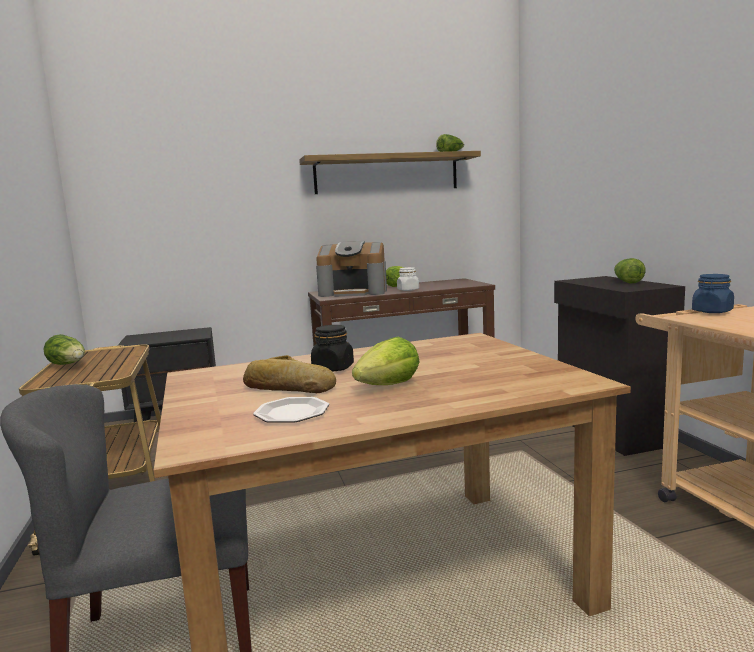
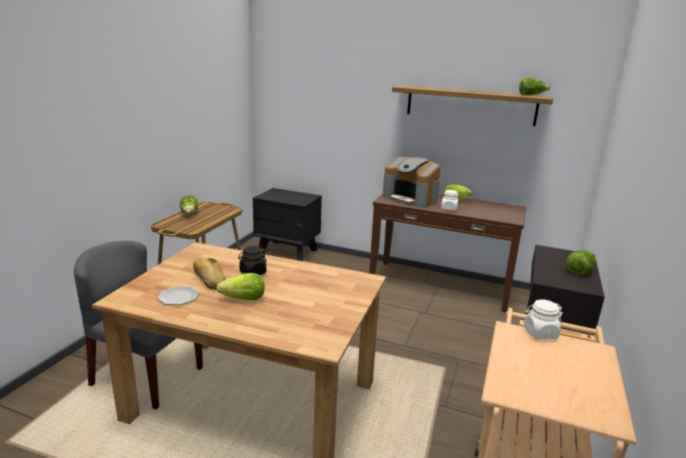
camera: 35 degrees right, 10 degrees up
(712, 311) = (540, 333): blue jar -> white jar

